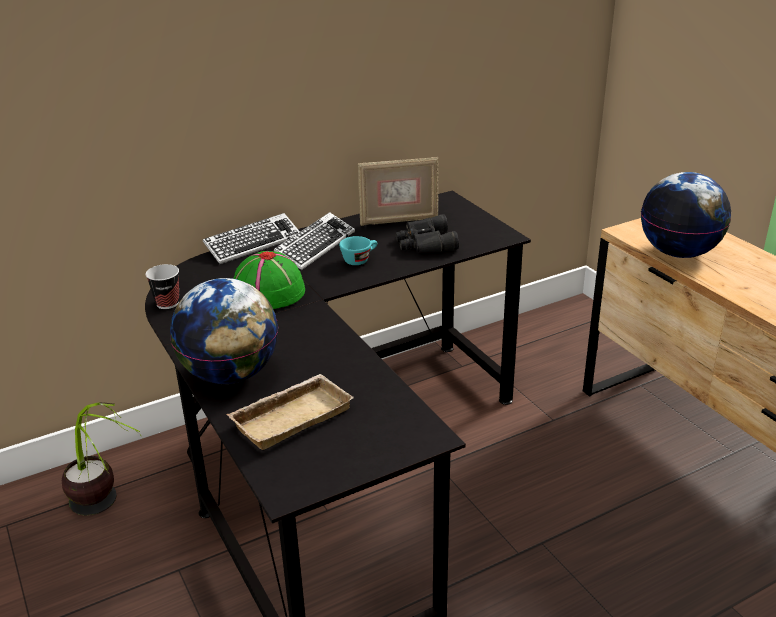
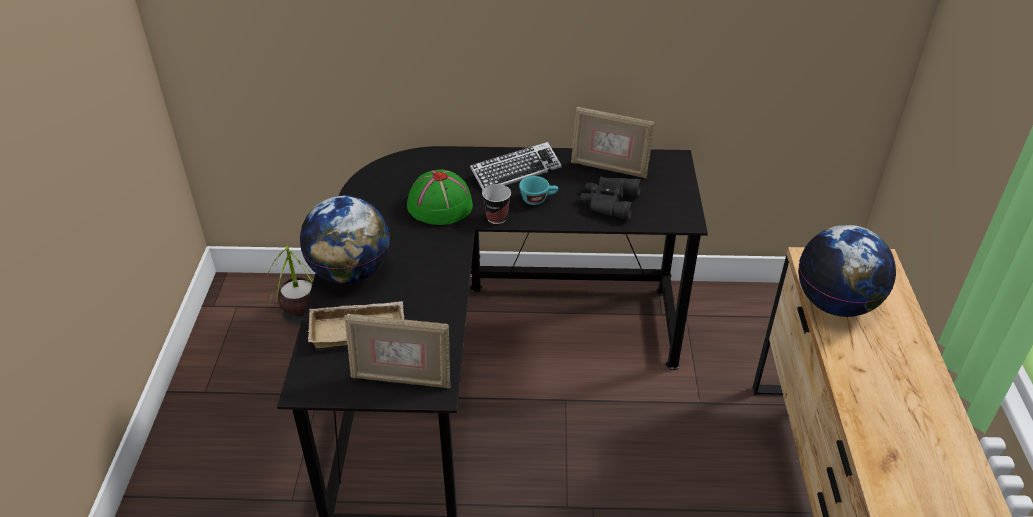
camera: 30 degrees right, 10 degrees up
(167, 303) = (361, 187): cup -> cup (497, 218)
(253, 244) = (470, 151): keyboard -> none
(383, 440) = (401, 379): none -> picture frame

